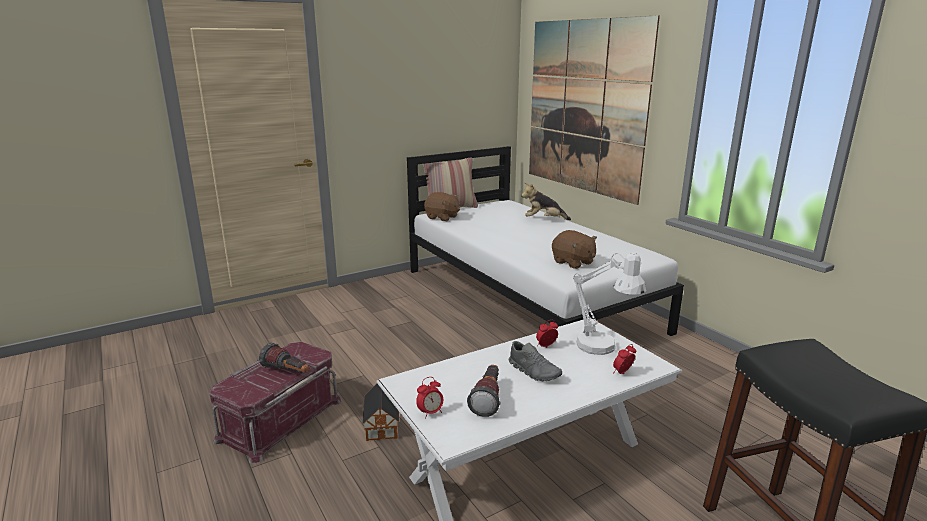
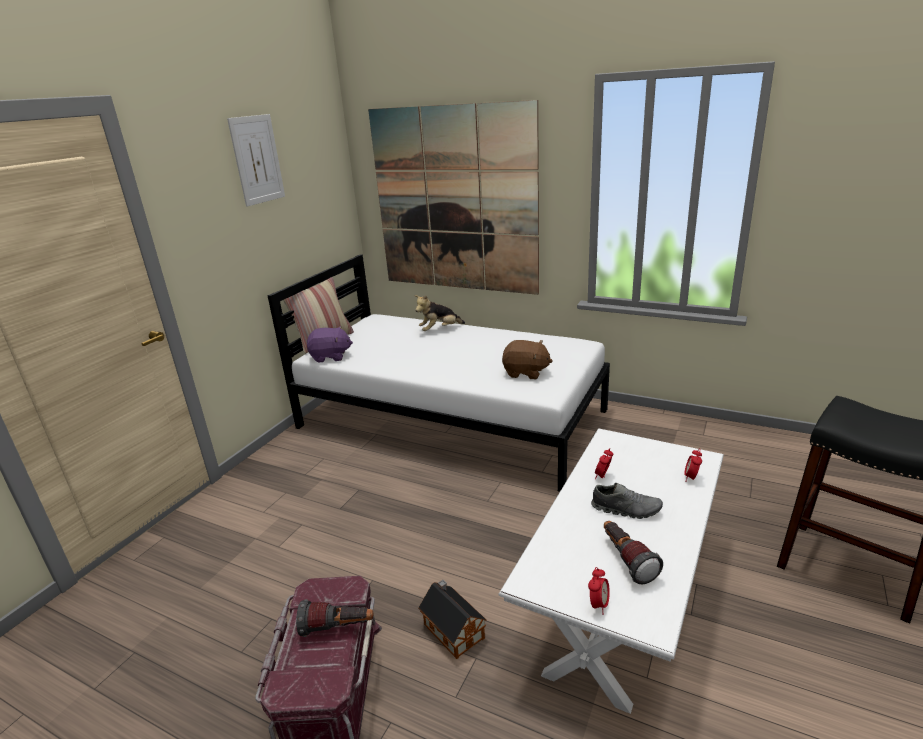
camera: 30 degrees left, 5 degrees up
(423, 51) = (257, 160): none -> picture
(442, 217) = (330, 357): brown plush toy -> purple plush toy
(603, 348) = (647, 457): white table lamp -> none

